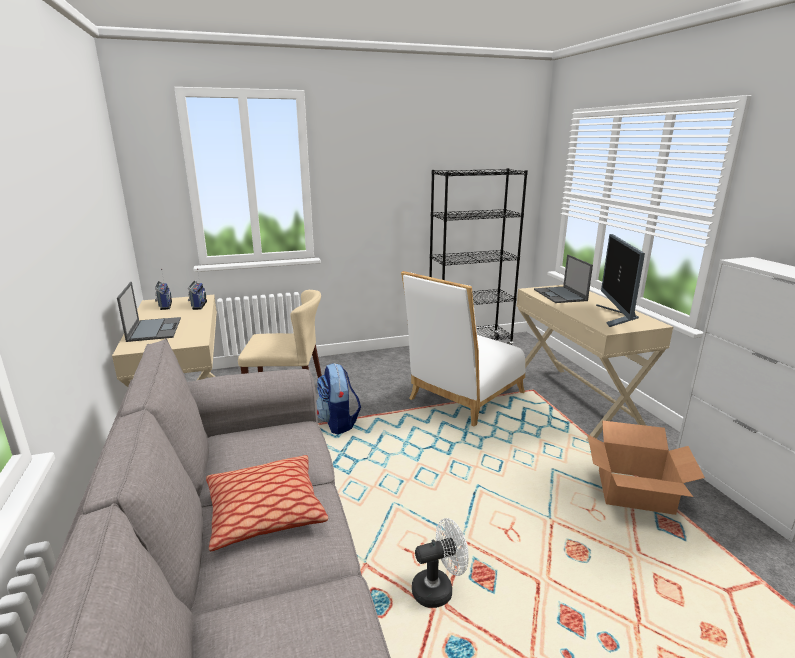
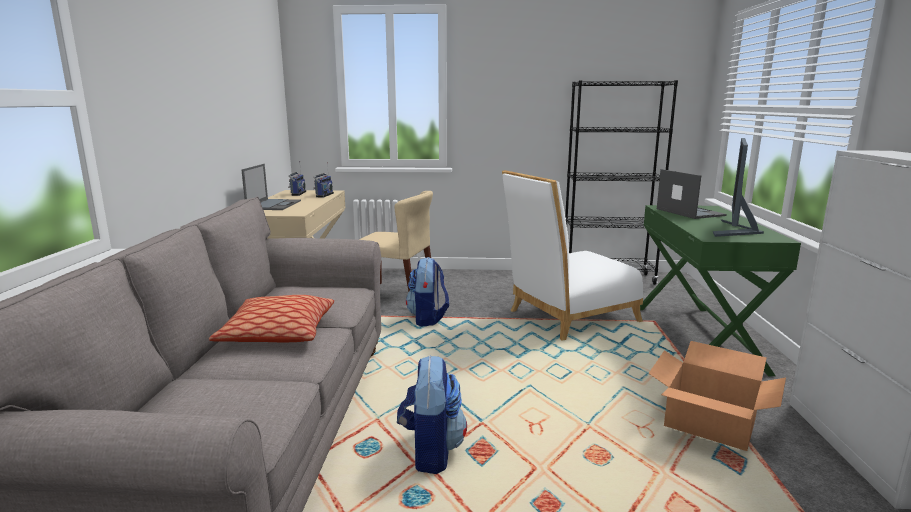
camera: 20 degrees right, 5 degrees down
(438, 589) = (431, 451): white fan -> backpack
(560, 295) = (689, 212): laptop -> laptop turned 150 degrees clockwise
(574, 402) = (697, 337): beige desk -> green desk

